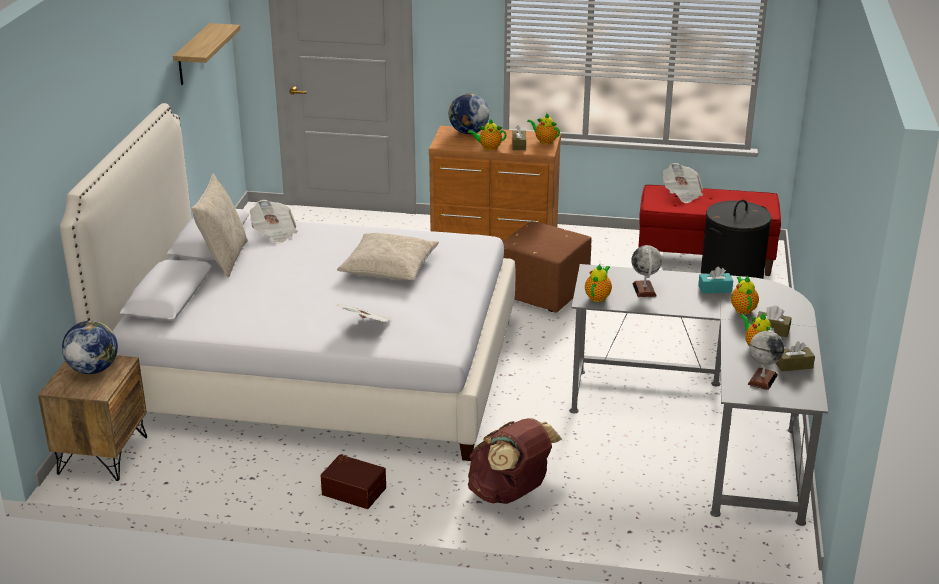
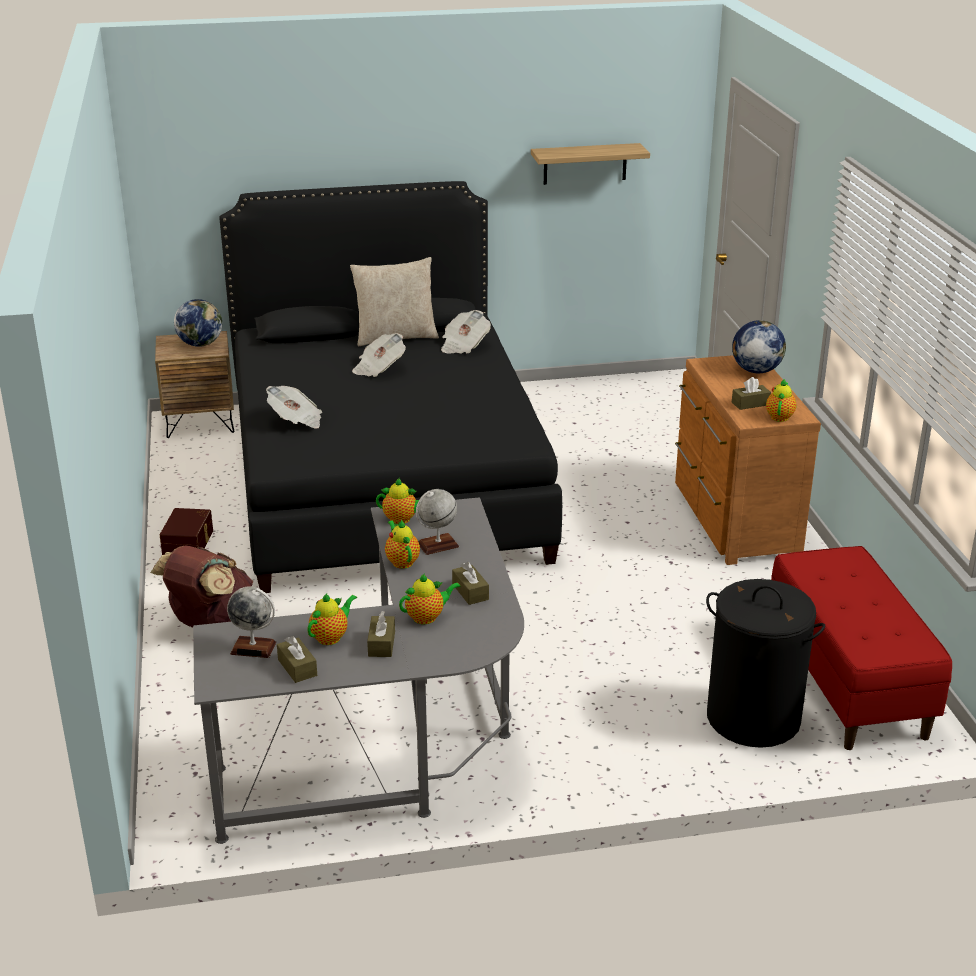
camera: 70 degrees right, 0 degrees up
(315, 369) = (383, 478): white bed -> black bed
(389, 267) = (429, 410): beige pillow -> none
(488, 148) = (723, 388): teapot -> teapot (402, 561)
(543, 293) = (638, 574): brown ottoman -> none
(682, 194) = (859, 577): newspaper -> newspaper (379, 369)
(715, 289) = (470, 592): turquoise tissue box -> brown tissue box

